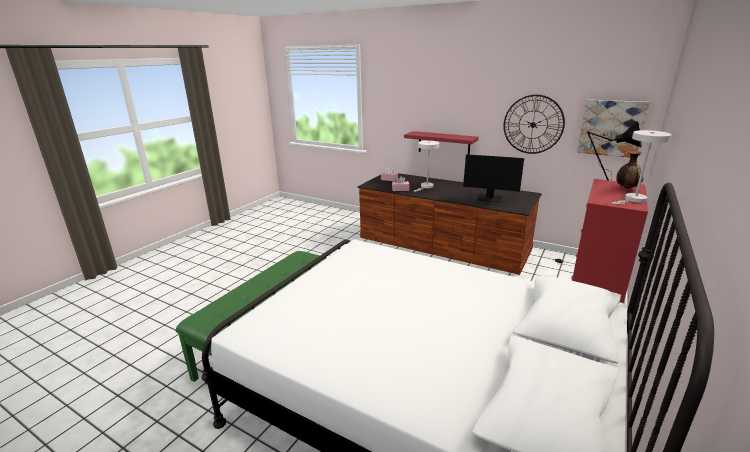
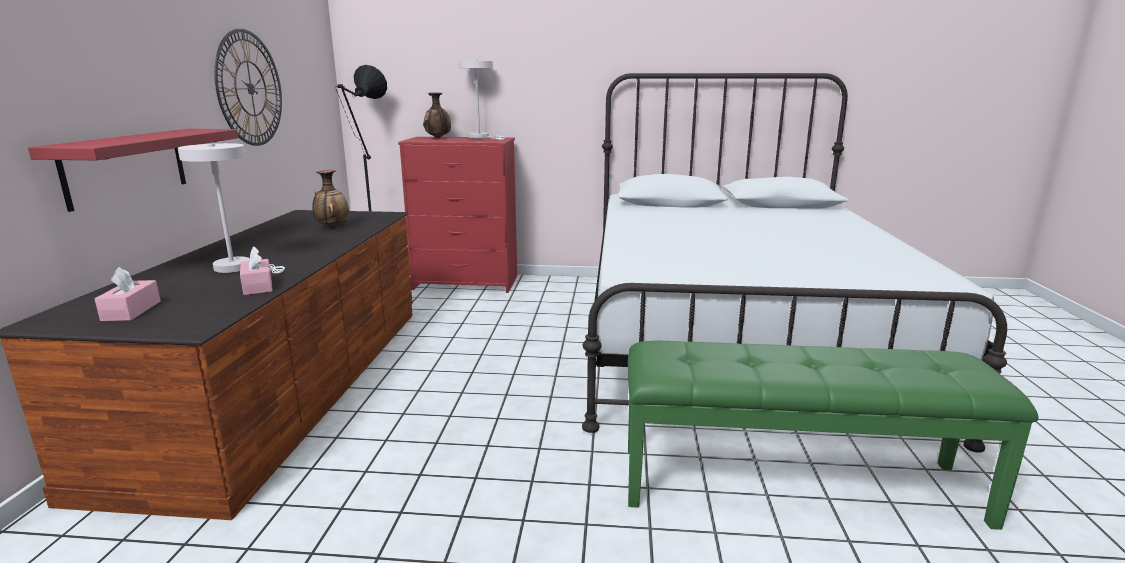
camera: 115 degrees left, 5 degrees down
(489, 198) = (332, 227): monitor -> vase
(611, 128) = (312, 84): picture -> none

